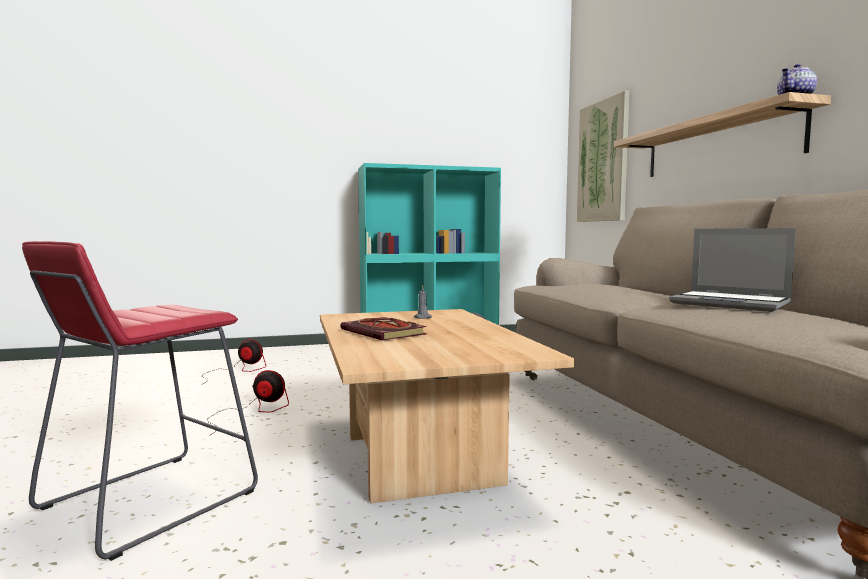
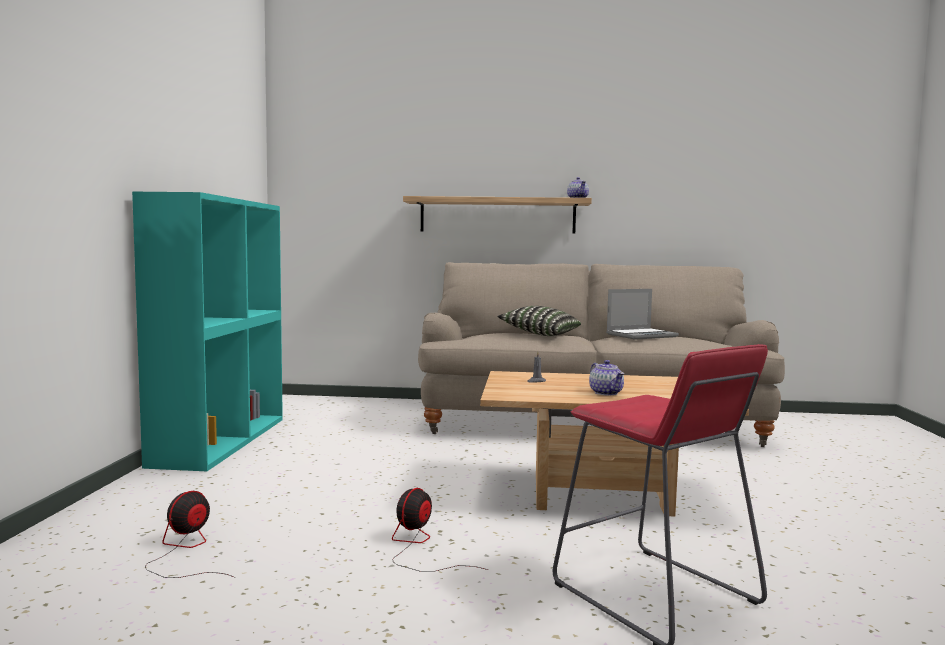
camera: 70 degrees left, 0 degrees up
(385, 333) = (606, 393): book -> teapot
(603, 161) = (343, 206): picture -> none
(627, 289) = (540, 334): none -> pillow

